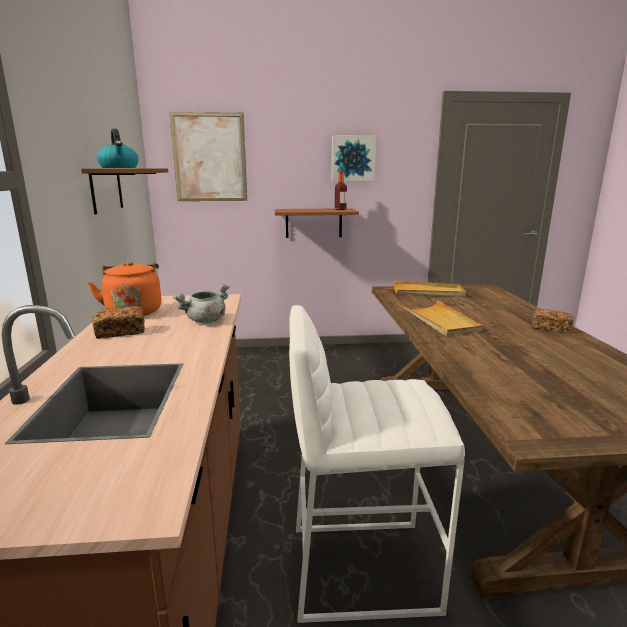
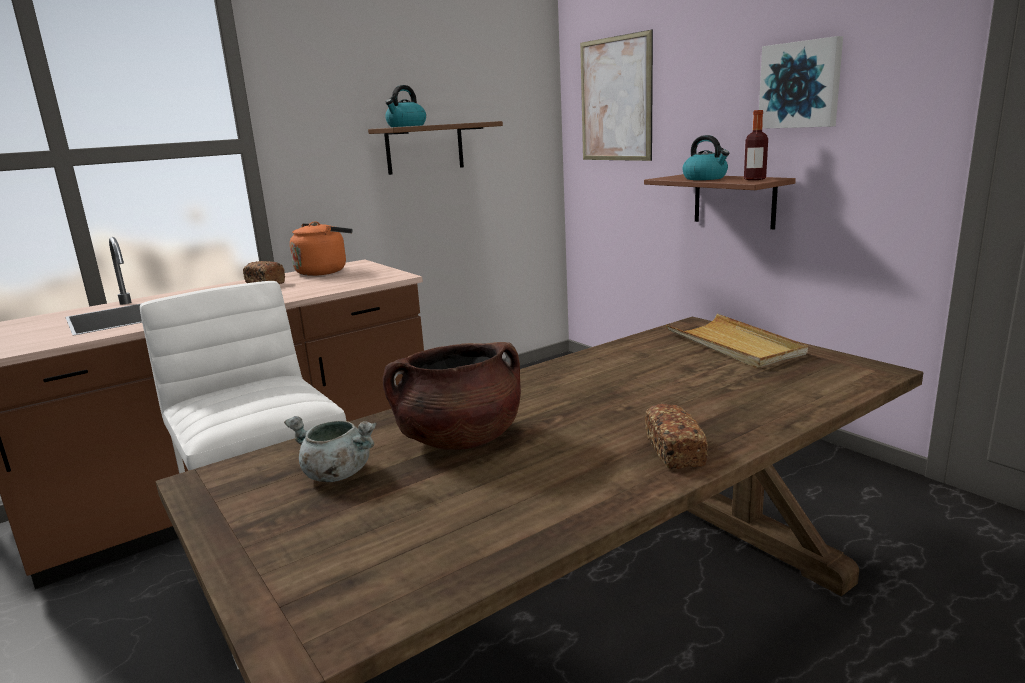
camera: 60 degrees right, 0 degrees up
(205, 321) = (316, 289): grey cooking pot -> grey cooking pot (335, 474)
(310, 210) = (705, 178): none -> kettle
(440, 321) = (581, 378): beige tray -> none
(507, 359) = (460, 439): none -> brown cooking pot

